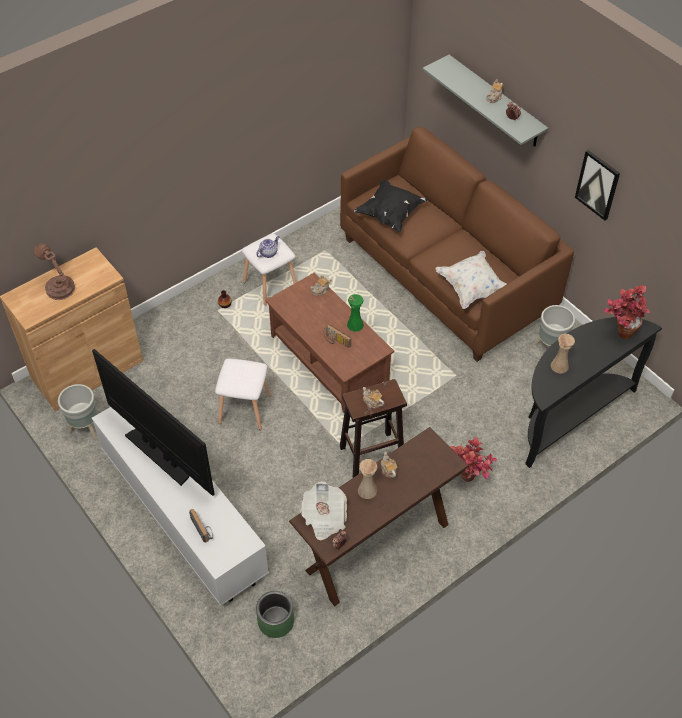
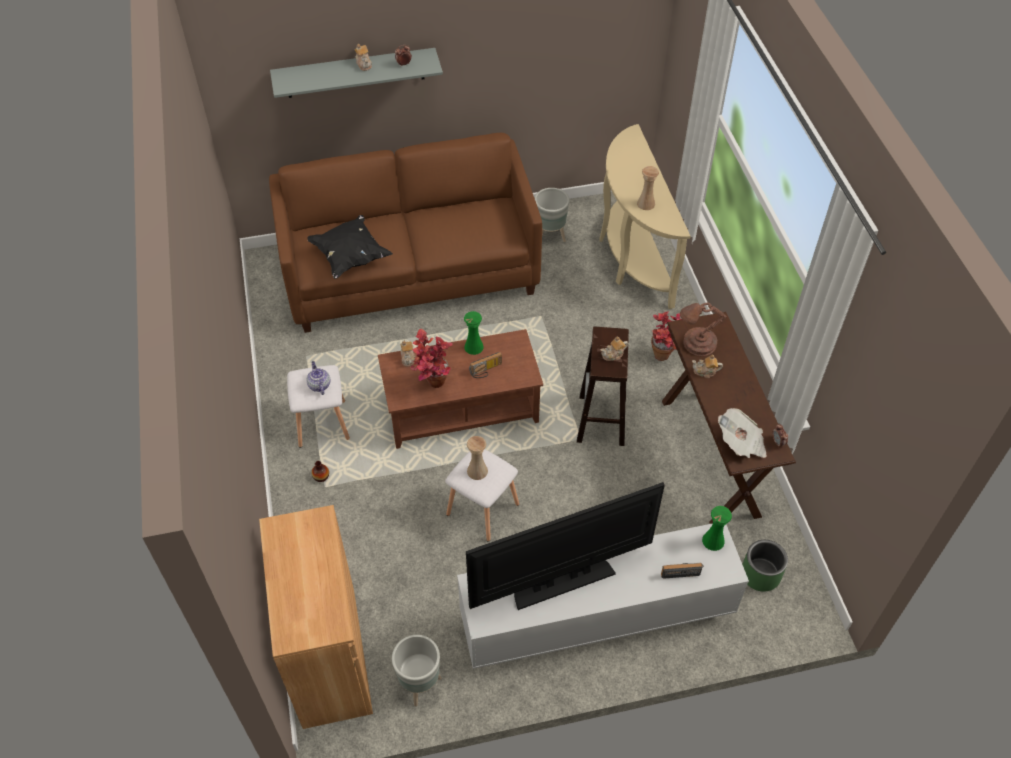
camera: 65 degrees left, 0 degrees up
(59, 287) = (304, 580): brown table lamp -> brown table lamp (697, 344)
(242, 542) = (713, 540): none -> green vase
(367, 490) = (722, 397): beige vase -> beige vase (477, 471)
(472, 288) = (492, 235): white pillow -> none
(569, 415) = (631, 257): black console table -> beige console table
(598, 184) = (513, 57): picture -> none
(618, 333) = (629, 151): potted plant -> potted plant (432, 386)

